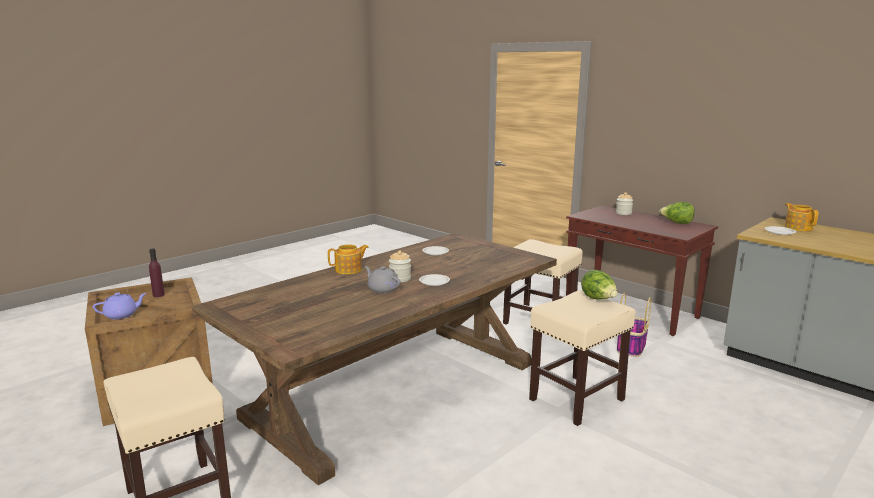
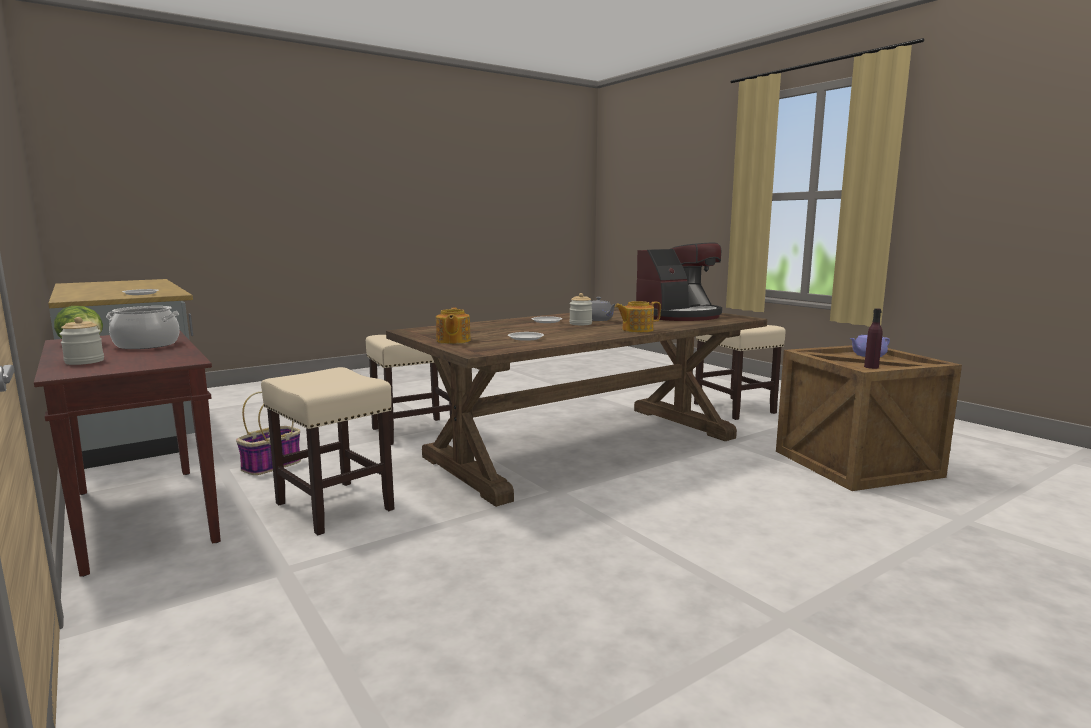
camera: 170 degrees left, 5 degrees down
(289, 306) = (679, 316): none -> coffee machine
(598, 299) = (386, 339): lettuce -> none
(641, 224) = (147, 345): none -> cooking pot
(798, 228) = (96, 295): teapot -> teapot (453, 341)

